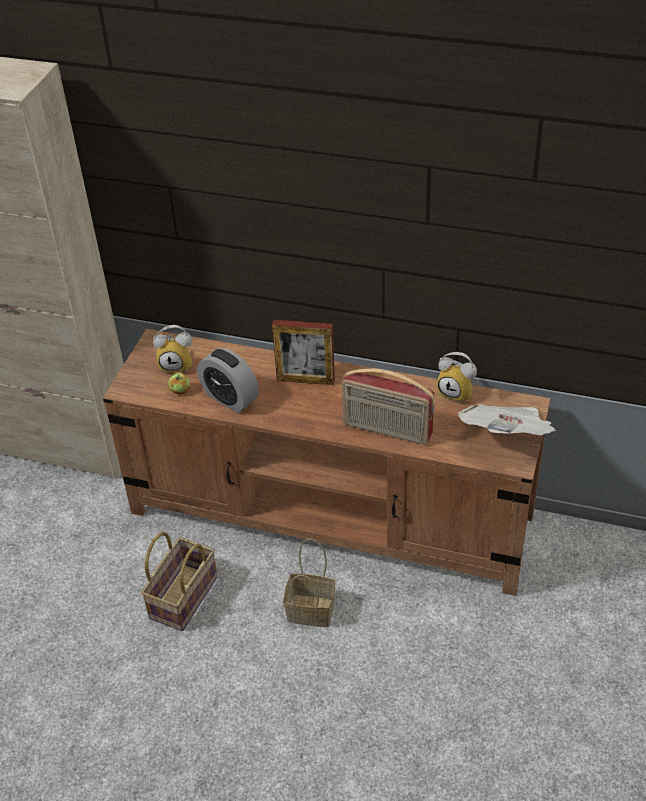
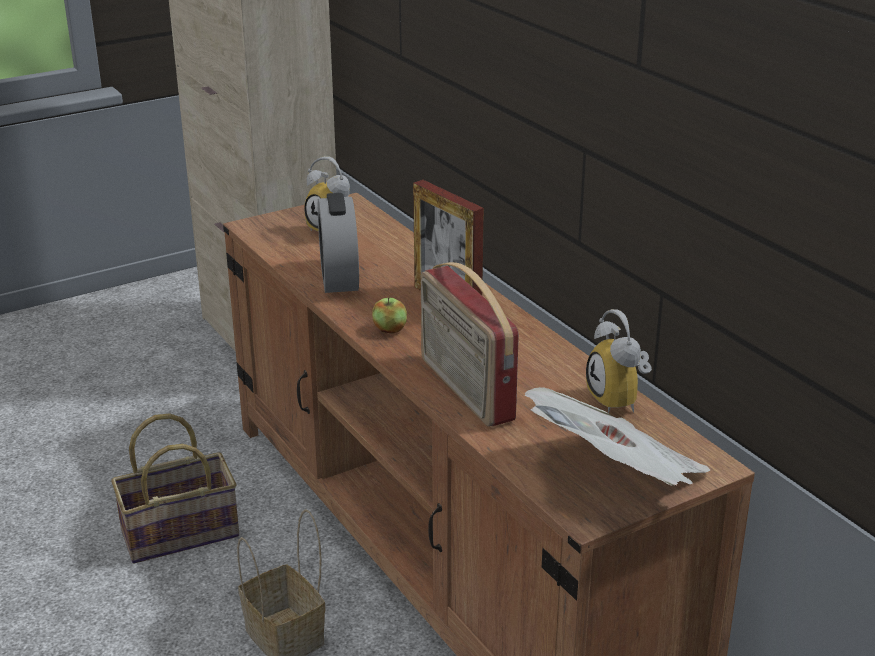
camera: 40 degrees right, 15 degrees down
(180, 391) = (301, 250): apple -> apple (389, 329)

